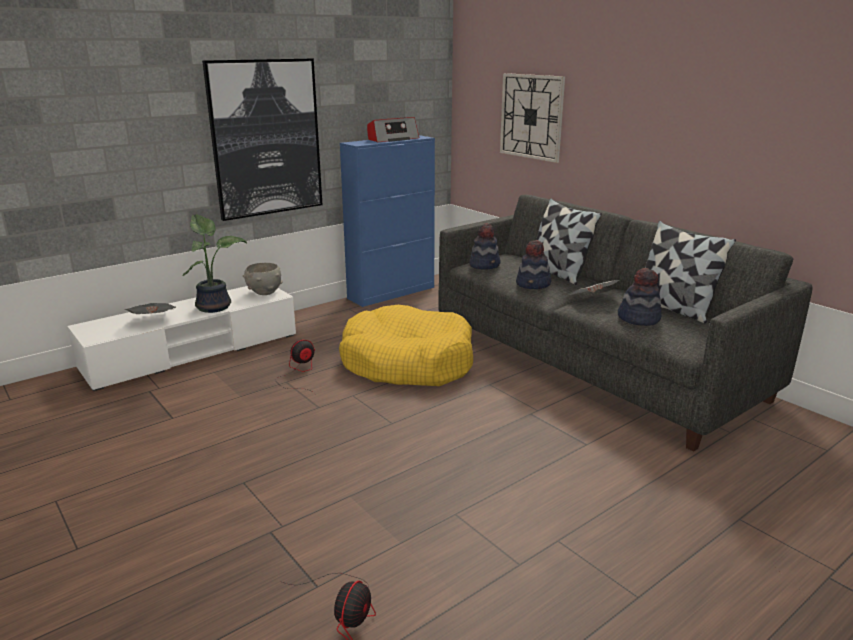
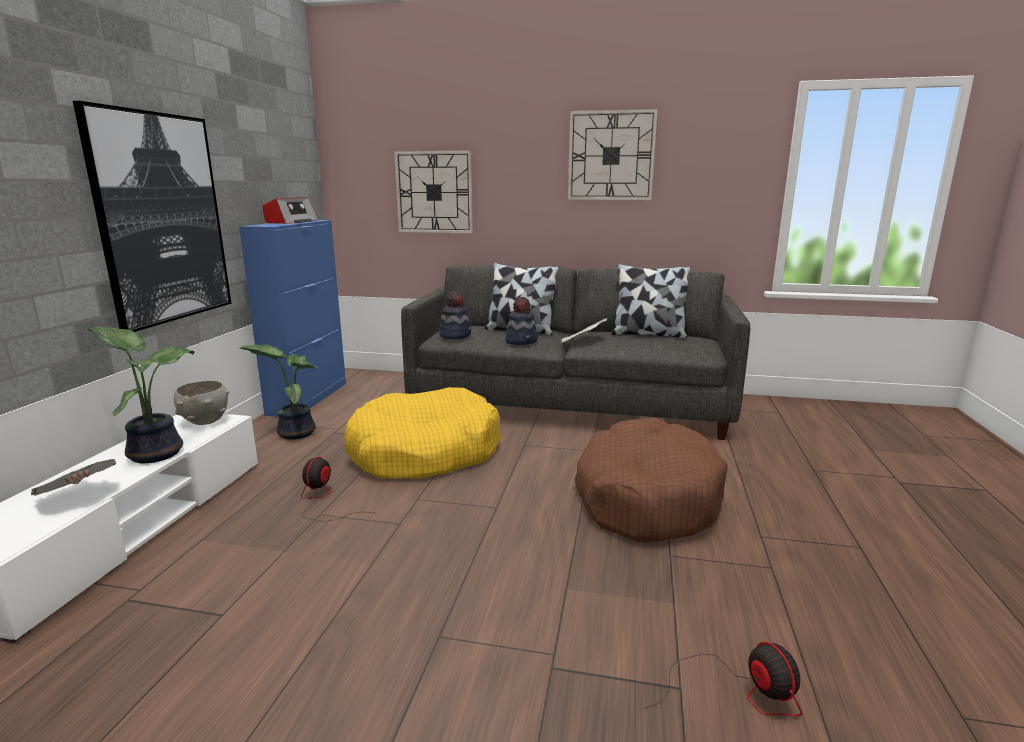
camera: 40 degrees left, 5 degrees down
(347, 318) = (295, 433): none -> potted plant
(515, 466) = (646, 497): none -> brown dog bed
(638, 318) = (645, 344): hat -> none
(697, 91) = (611, 156): none -> wall clock

